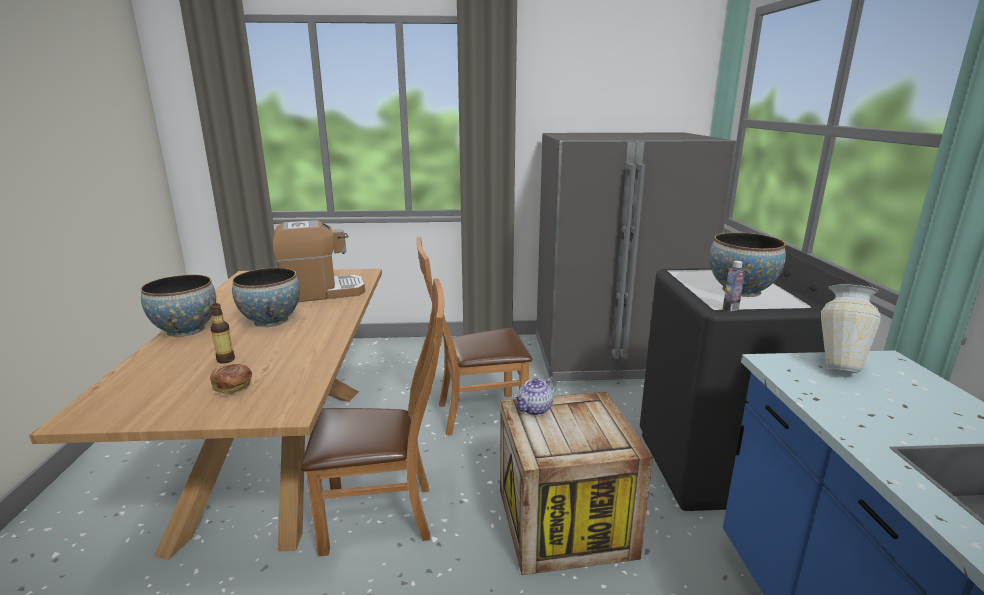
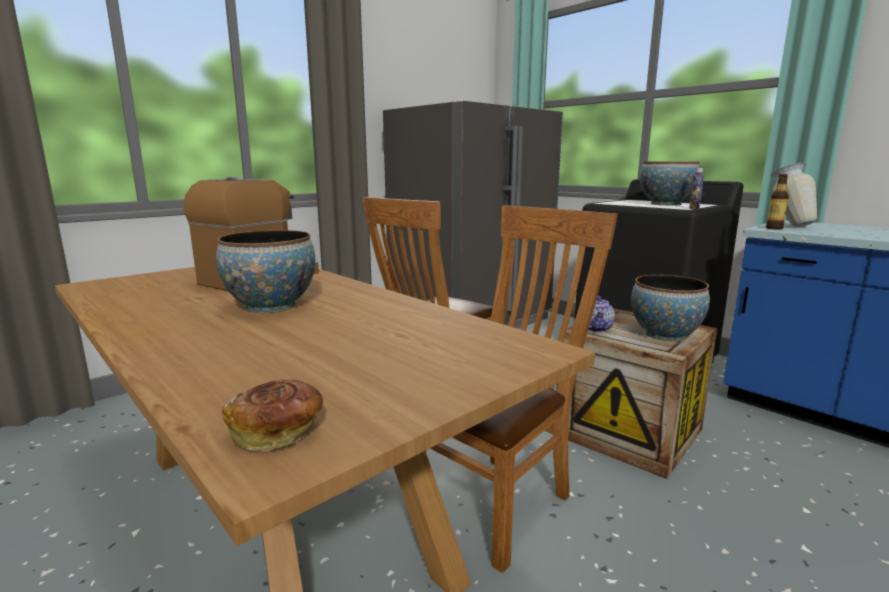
camera: 40 degrees left, 5 degrees down
(186, 330) = (155, 340): bowl -> bowl (665, 335)
(226, 360) = (323, 343): bottle -> bottle (774, 228)
(233, 388) = (419, 357): bread -> bread (278, 433)

